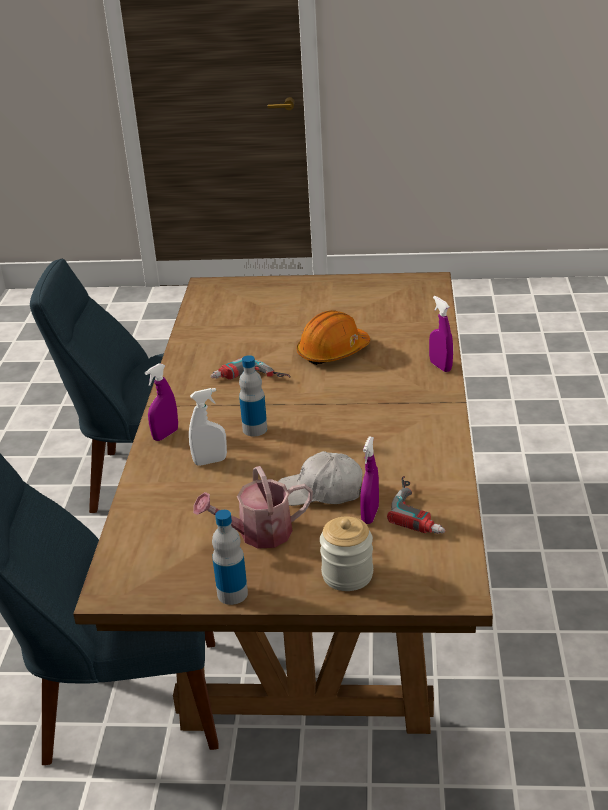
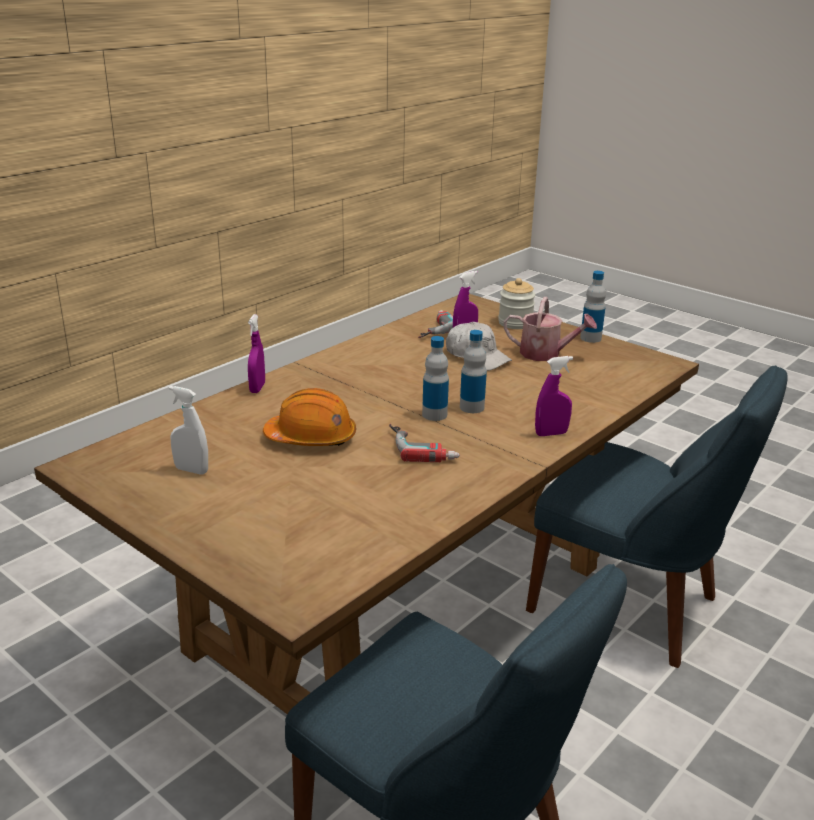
camera: 145 degrees left, 5 degrees down
(210, 461) = (533, 401): white spray bottle -> white spray bottle (191, 470)
(275, 408) = (434, 415): none -> bottle

